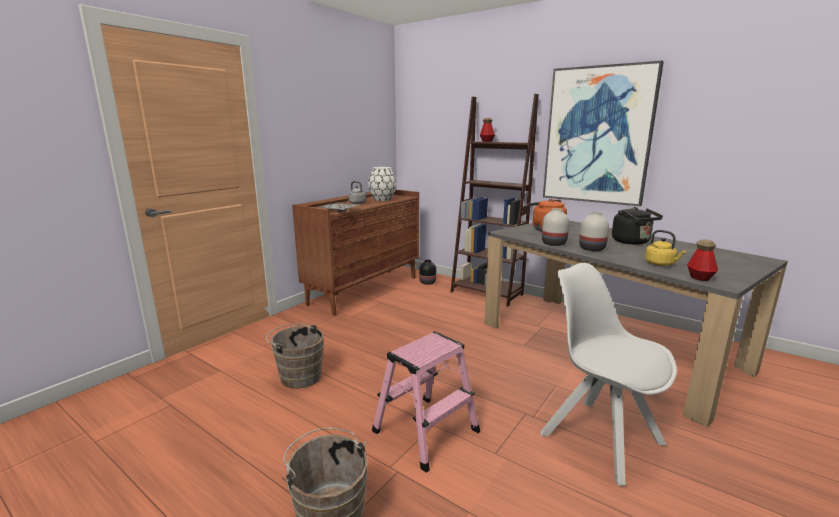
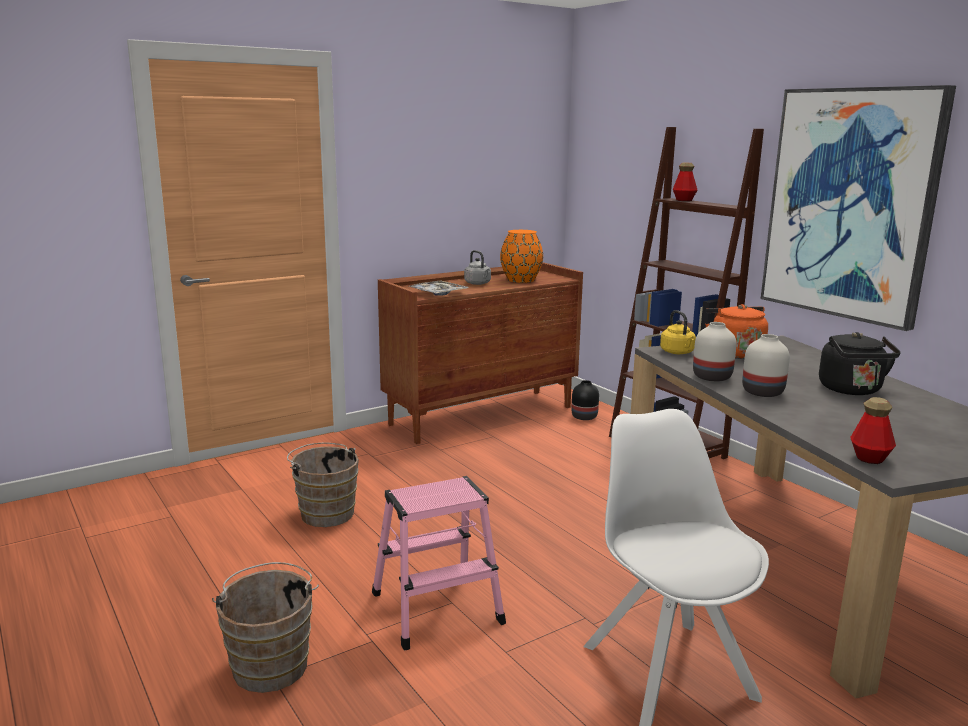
camera: 20 degrees right, 0 degrees up
(383, 199) = (521, 280): white vase -> orange vase
(661, 264) = (840, 430): yellow kettle -> yellow kettle (678, 352)

